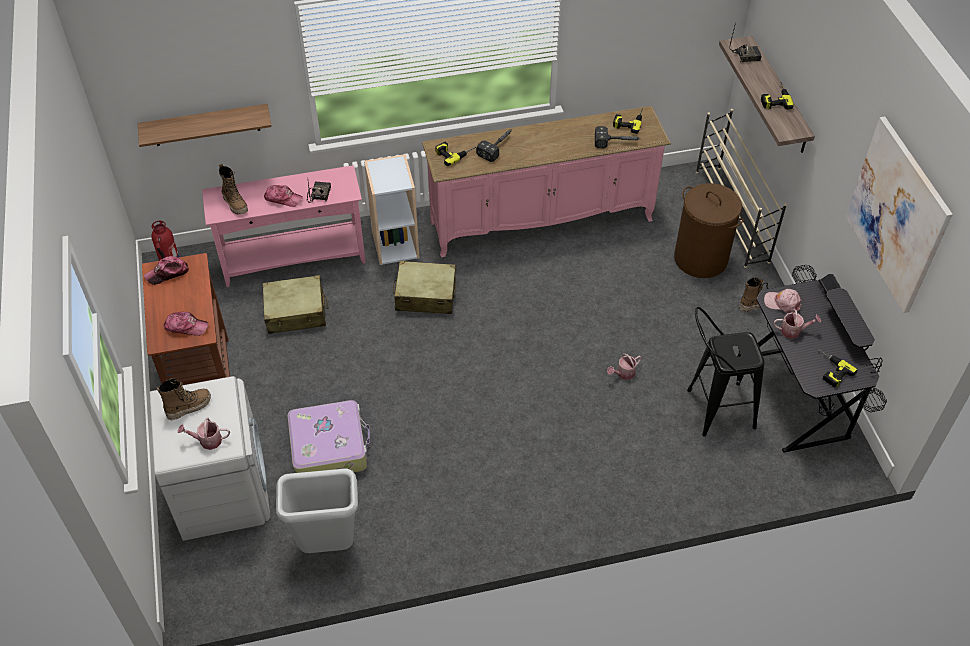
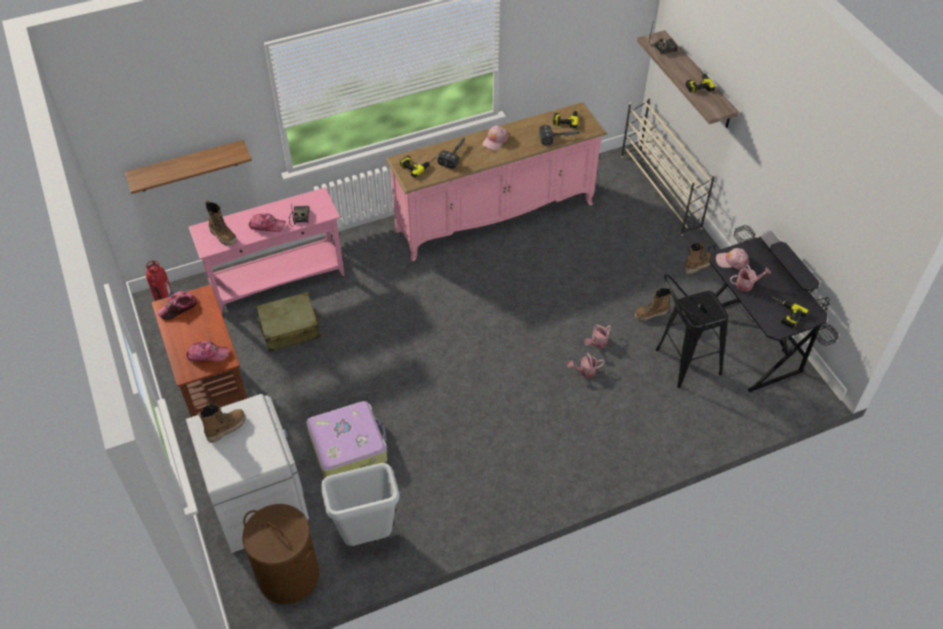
camera: 10 degrees left, 0 degrees up
(207, 440) = (251, 456): watering can -> watering can (585, 371)
(395, 244) = (368, 254): bookcase -> none
(425, 295) = (405, 297): beige suitcase -> none
(545, 137) = (495, 140): none -> pink cap
(690, 350) = (650, 314): none -> boot
(701, 259) = (642, 232): brown laundry basket -> brown laundry basket (289, 575)
(897, 215) = (830, 171): picture -> none

